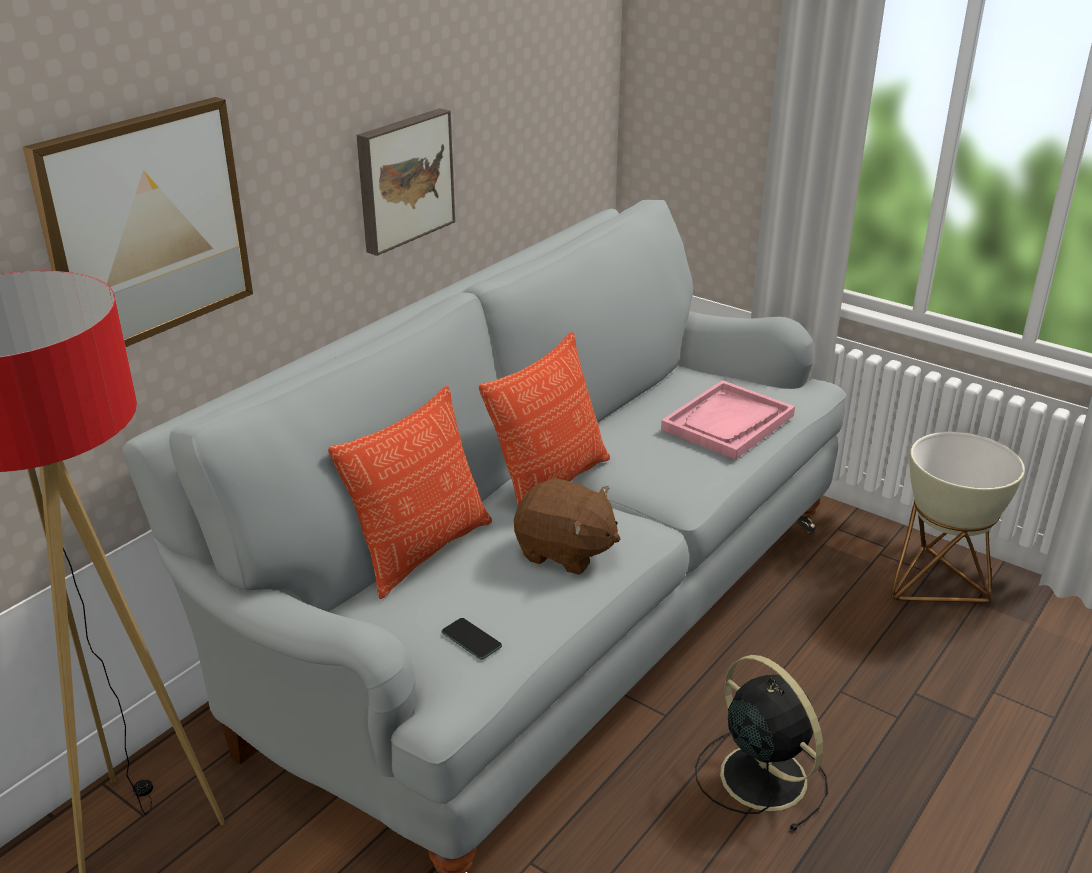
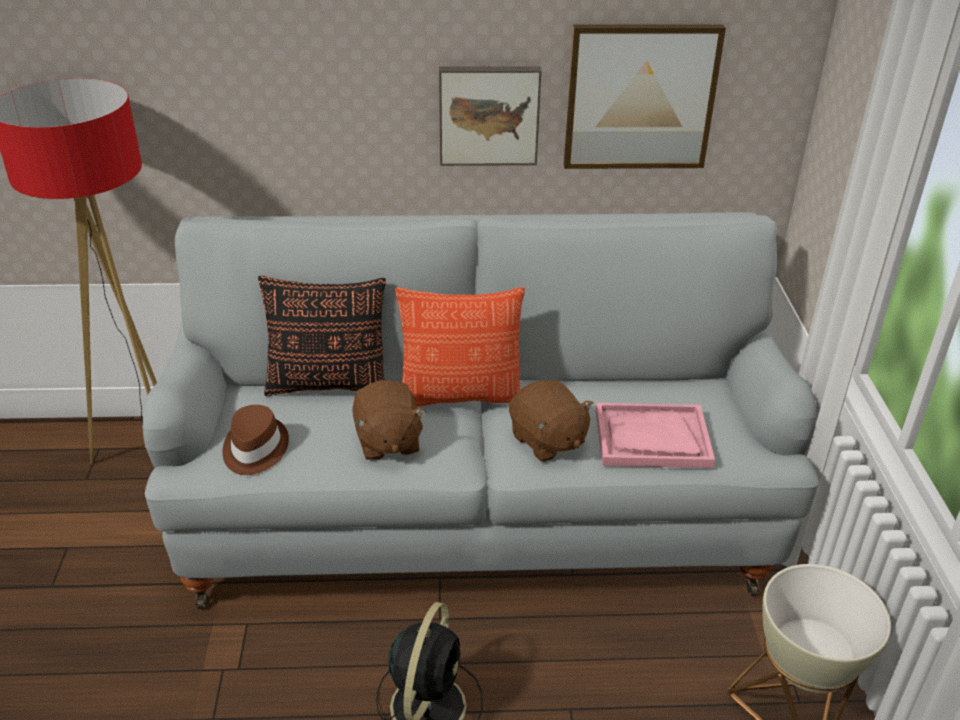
camera: 50 degrees right, 5 degrees up
(145, 226) = (232, 82): picture -> picture (640, 97)
(421, 551) = (329, 385): orange pillow -> black pillow
(471, 639) = (254, 449): phone -> brown hat
(670, 470) = (547, 441): none -> brown plush toy

